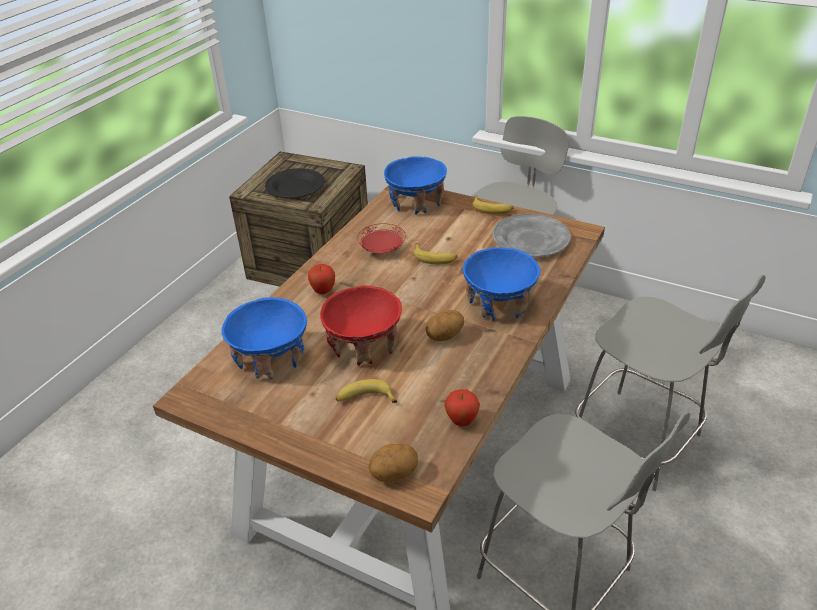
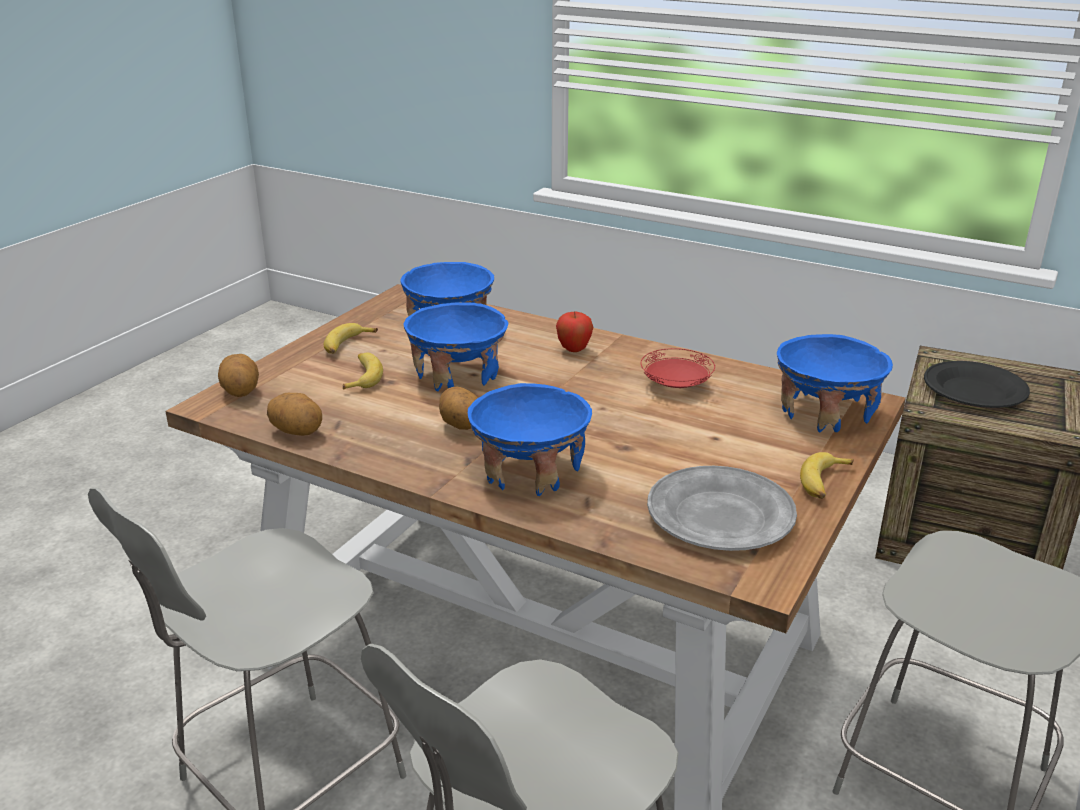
camera: 90 degrees right, 10 degrees down
(364, 346) = (457, 375): red bowl -> blue bowl
(434, 258) = (655, 425): banana -> banana (347, 345)
(462, 421) = (297, 432): apple -> potato

